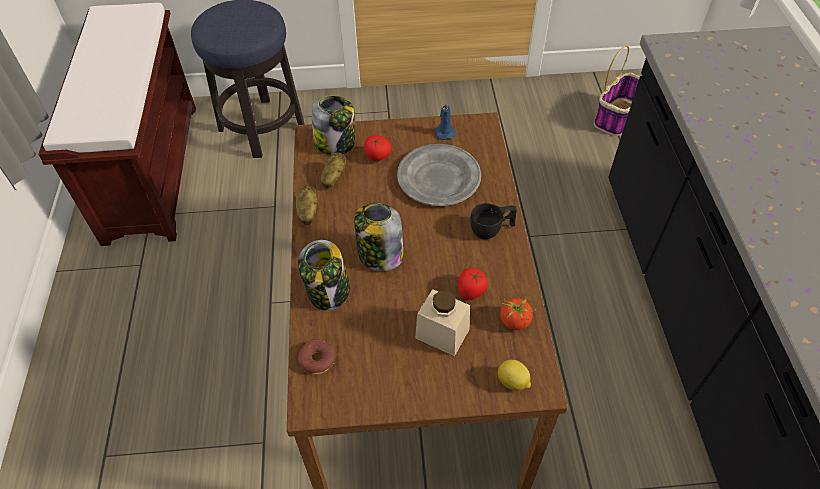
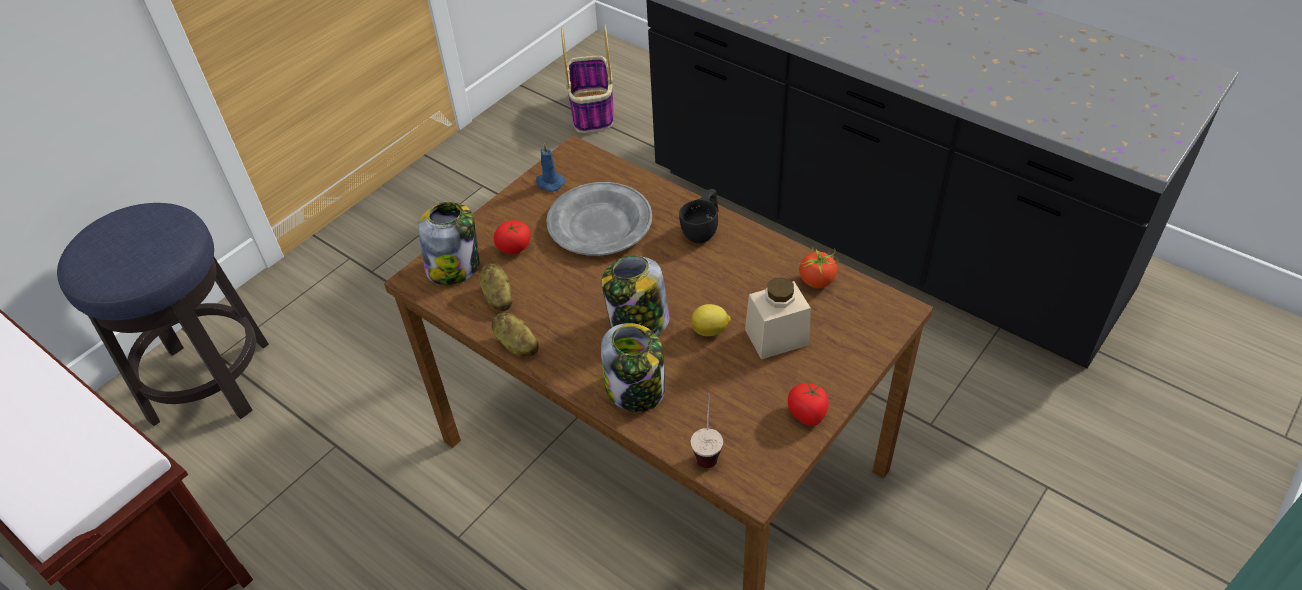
camera: 45 degrees left, 5 degrees down
(317, 360) = (707, 448): donut -> cup
(471, 291) = (753, 287): tomato -> tomato (807, 414)
(513, 382) = (875, 324): lemon -> lemon (710, 331)

